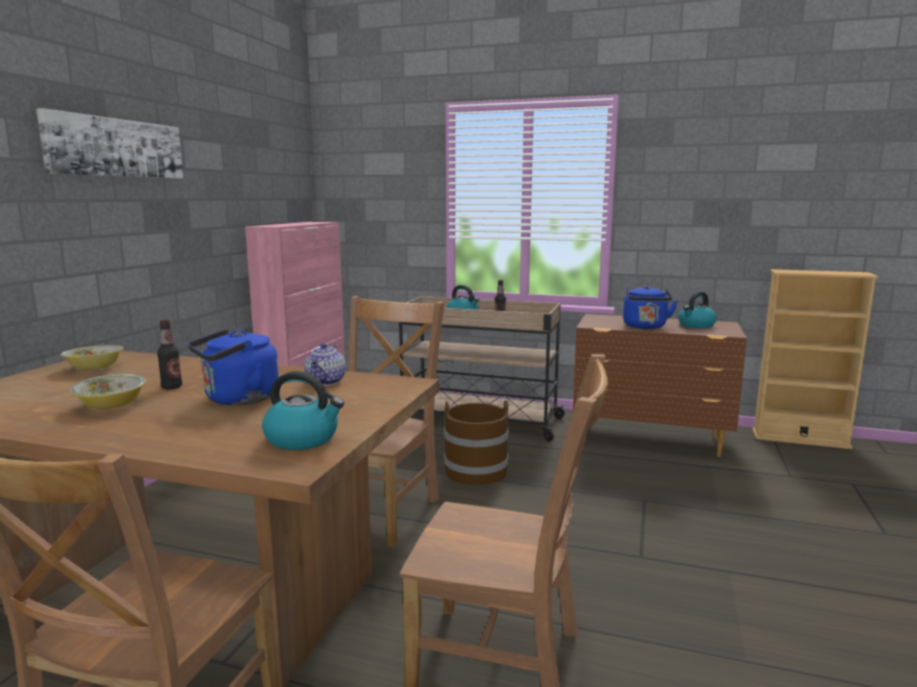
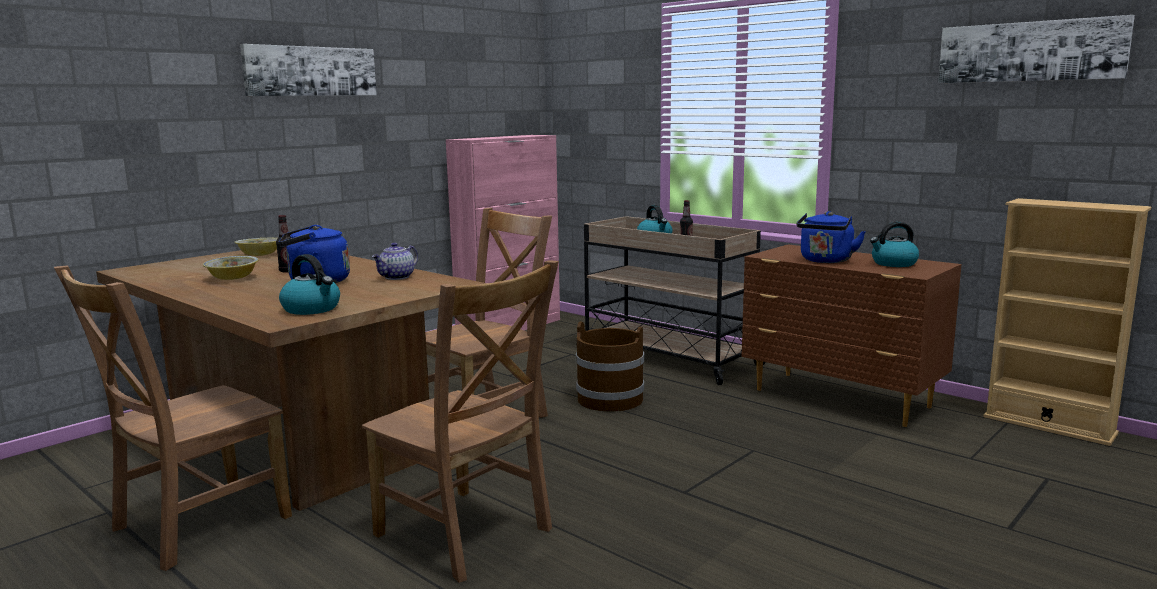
camera: 25 degrees right, 0 degrees up
(778, 156) = (1030, 51): none -> picture

